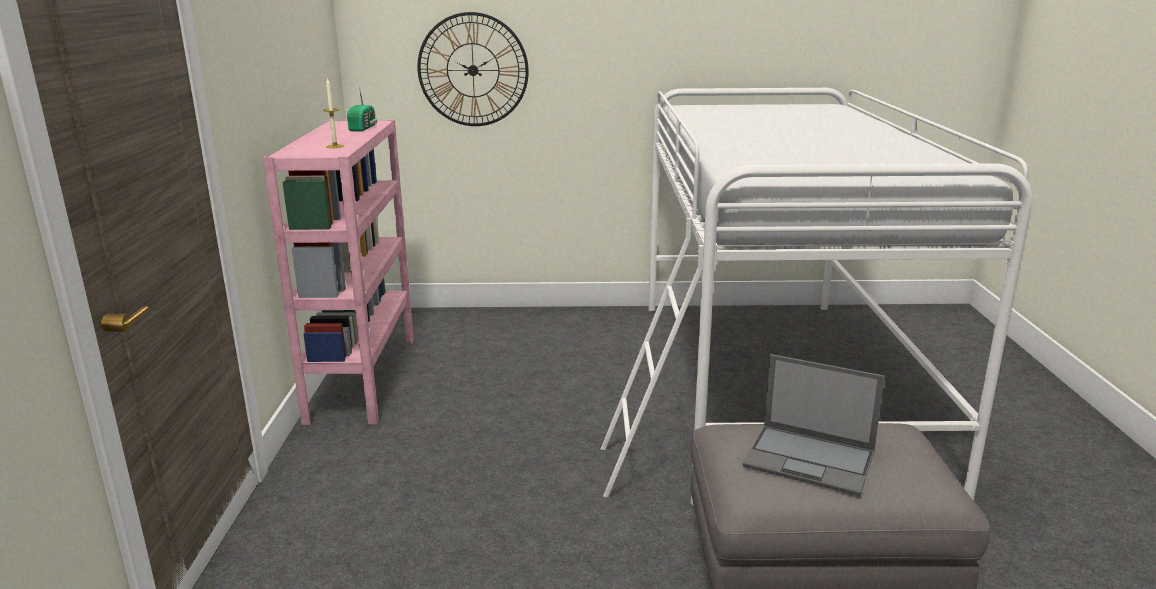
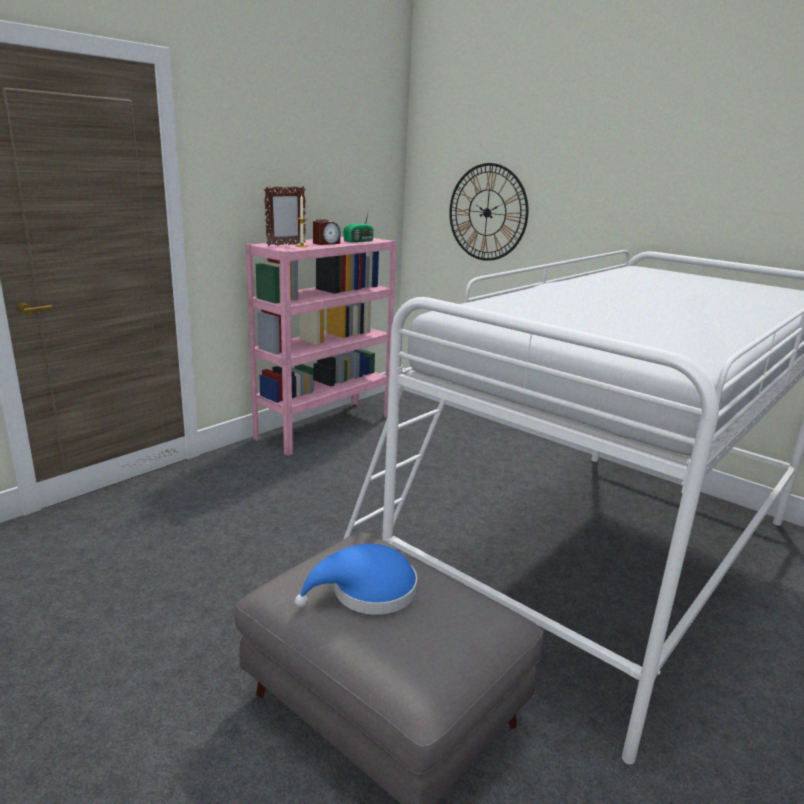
camera: 40 degrees right, 0 degrees up
(312, 149) = (285, 245): none -> picture frame
(343, 137) = (326, 243): none -> alarm clock
(811, 459) = (367, 592): laptop -> blue hat

